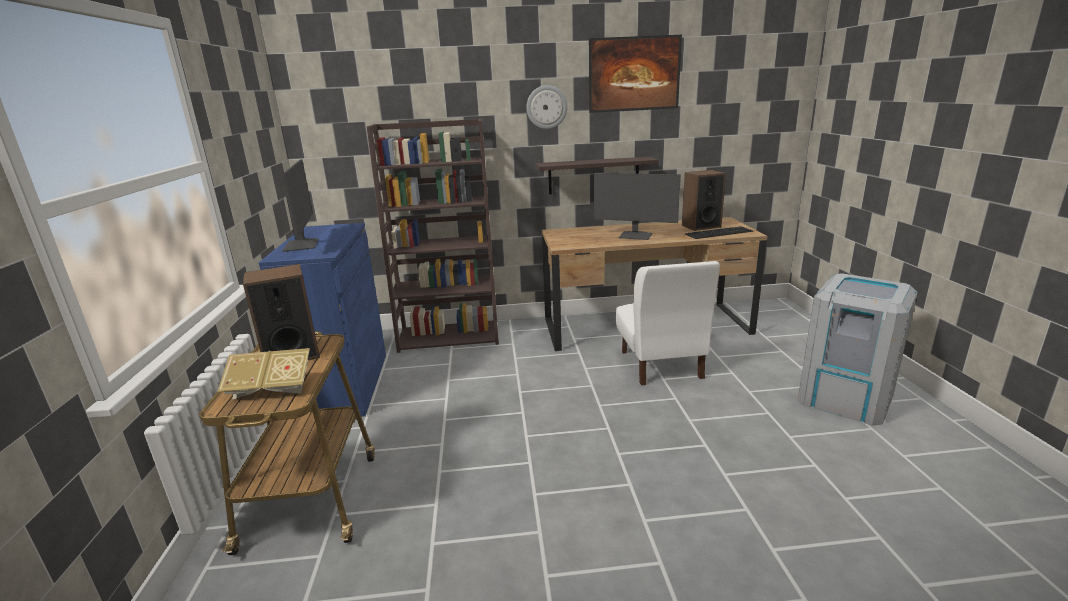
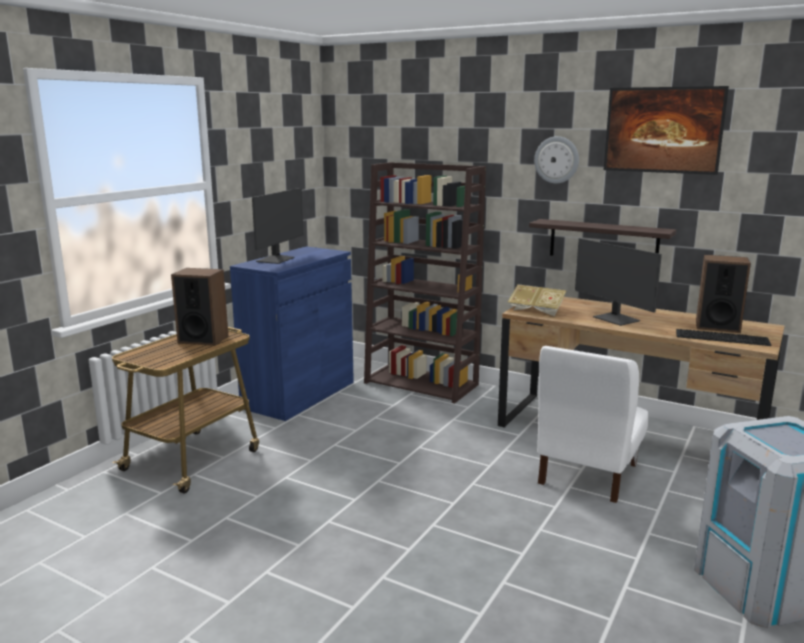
camera: 35 degrees right, 5 degrees down
(271, 389) = (163, 355): book -> book (536, 311)

